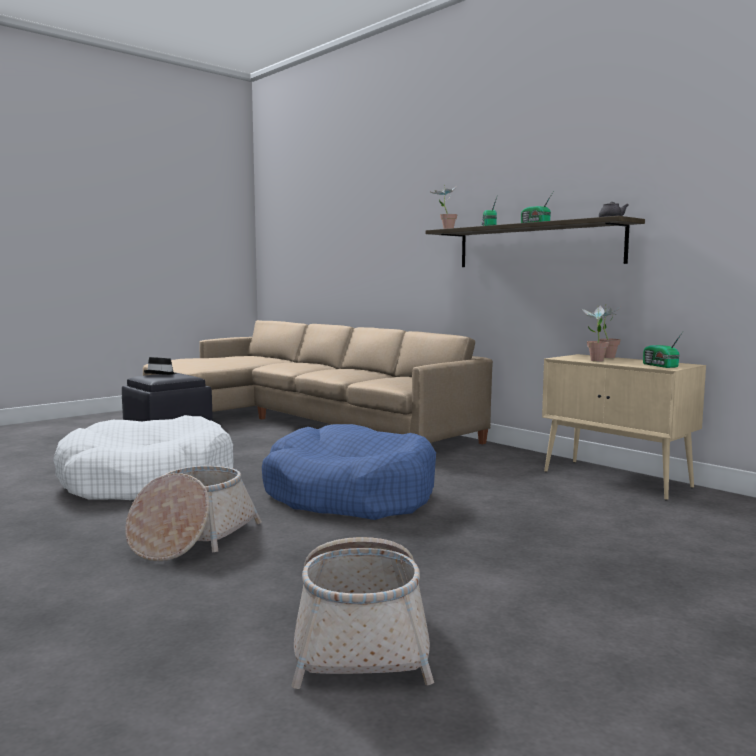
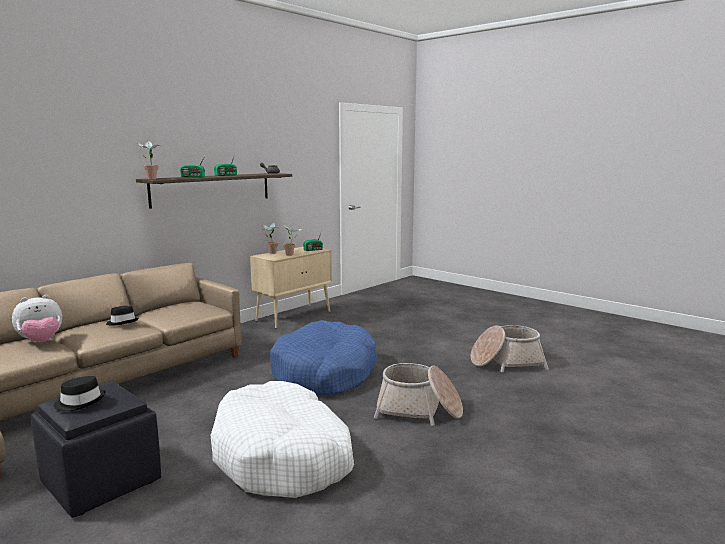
camera: 95 degrees left, 5 degrees up
(313, 366) = (41, 342): none -> plush toy
(354, 371) = (122, 322): none -> black hat

